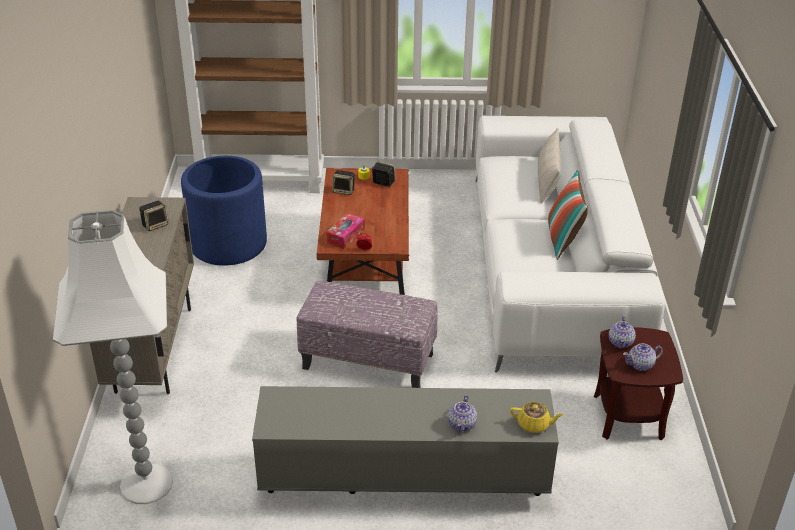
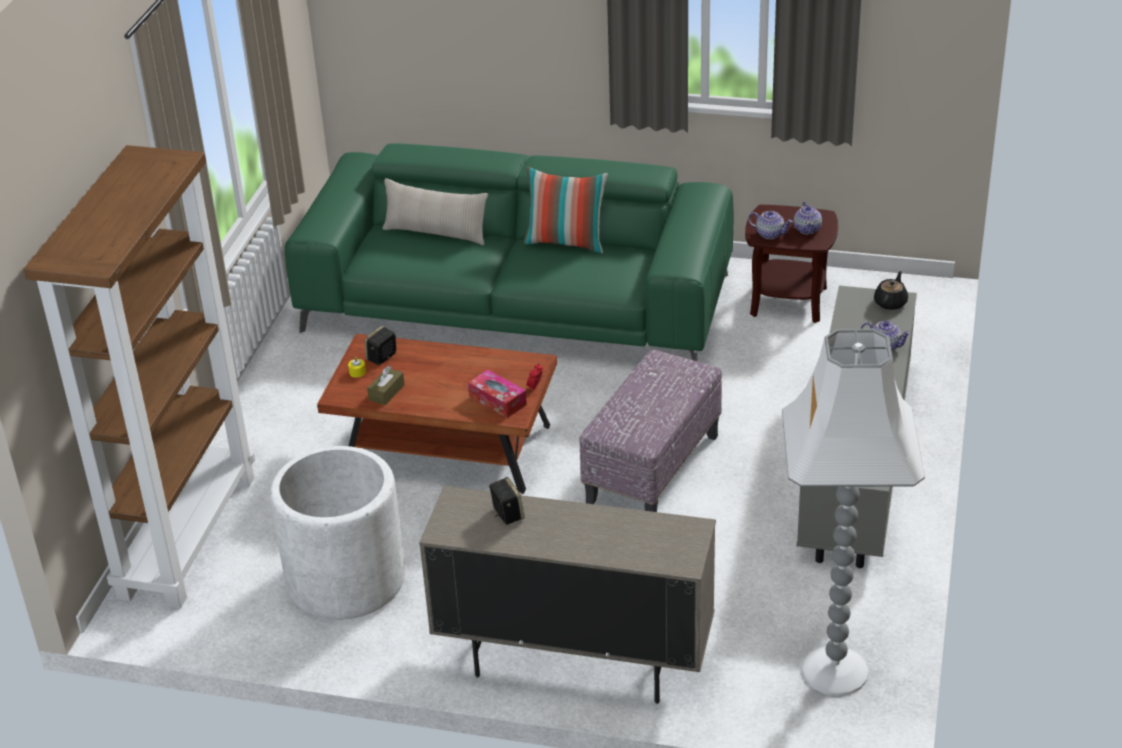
camera: 75 degrees left, 0 degrees up
(228, 243) = (345, 580): blue planter -> white planter
(344, 191) = (386, 392): speaker -> brown tissue box
(534, 424) = (890, 302): yellow teapot -> black teapot
(552, 266) = (516, 303): white sofa -> green sofa

